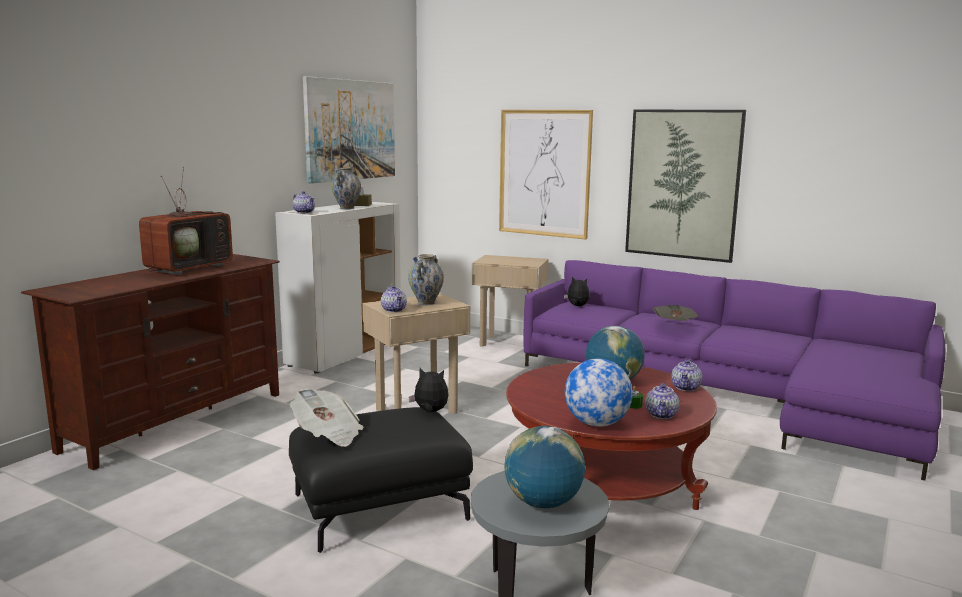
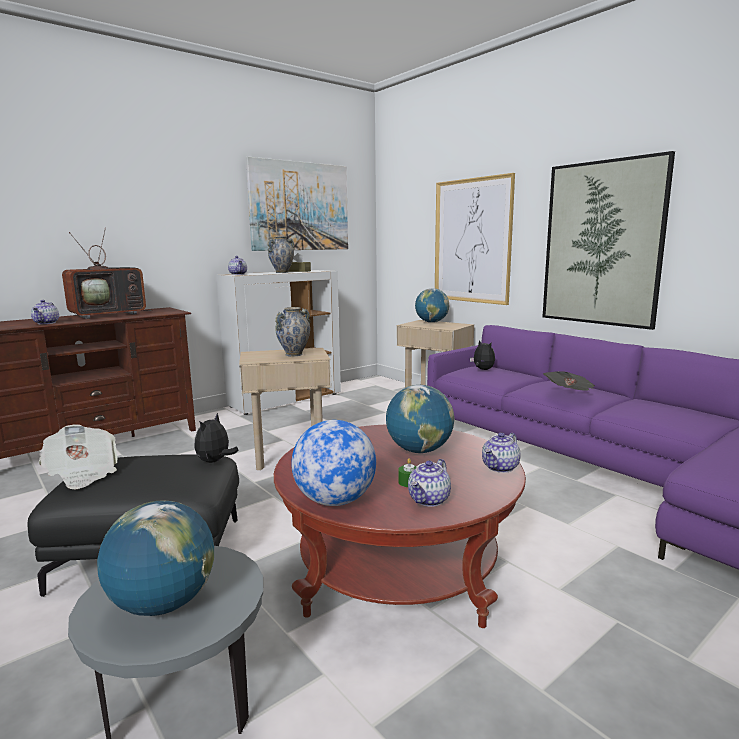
camera: 20 degrees right, 0 degrees up
(394, 310) = (254, 359): teapot -> teapot (46, 323)
(430, 411) = (215, 461): plush toy -> plush toy turned 105 degrees counterclockwise
(503, 258) = (431, 322): none -> globe

